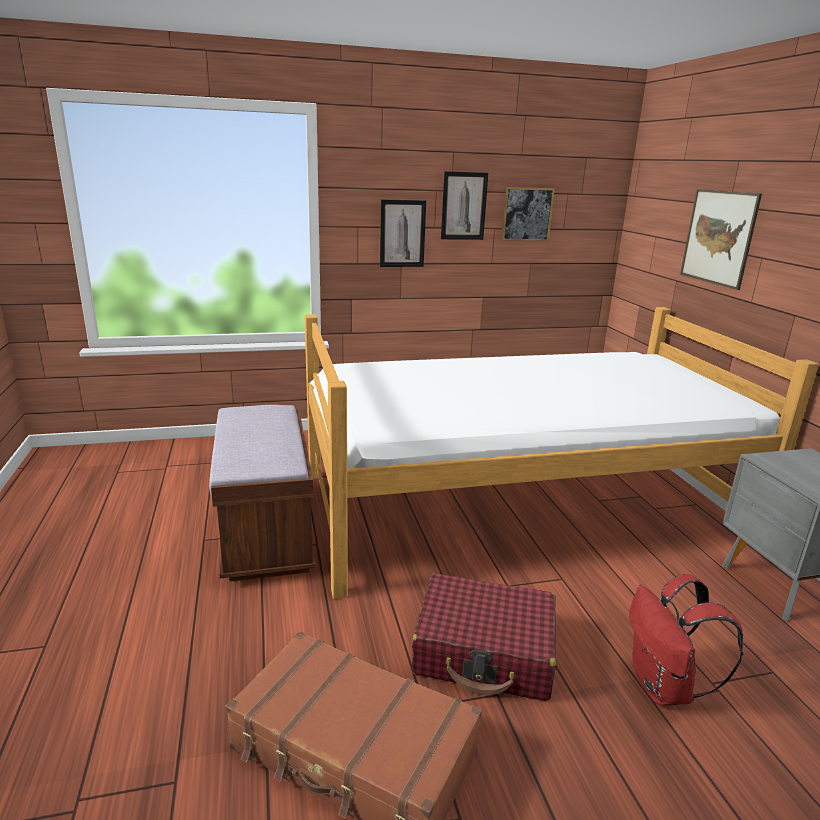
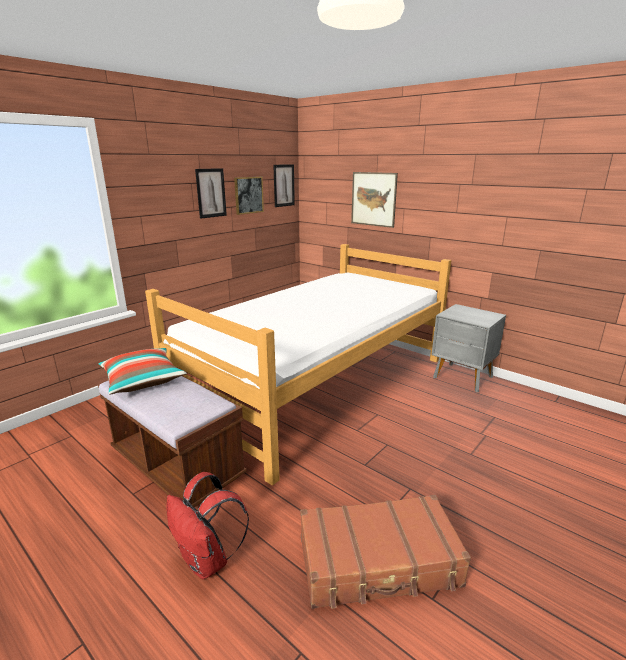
camera: 35 degrees left, 0 degrees up
(254, 417) = (142, 380): none -> pillow
(402, 233) = (174, 217): picture -> picture (284, 185)
(484, 652) = (382, 470): red suitcase -> none
(664, 688) = (468, 445): red backpack -> red backpack (208, 560)

